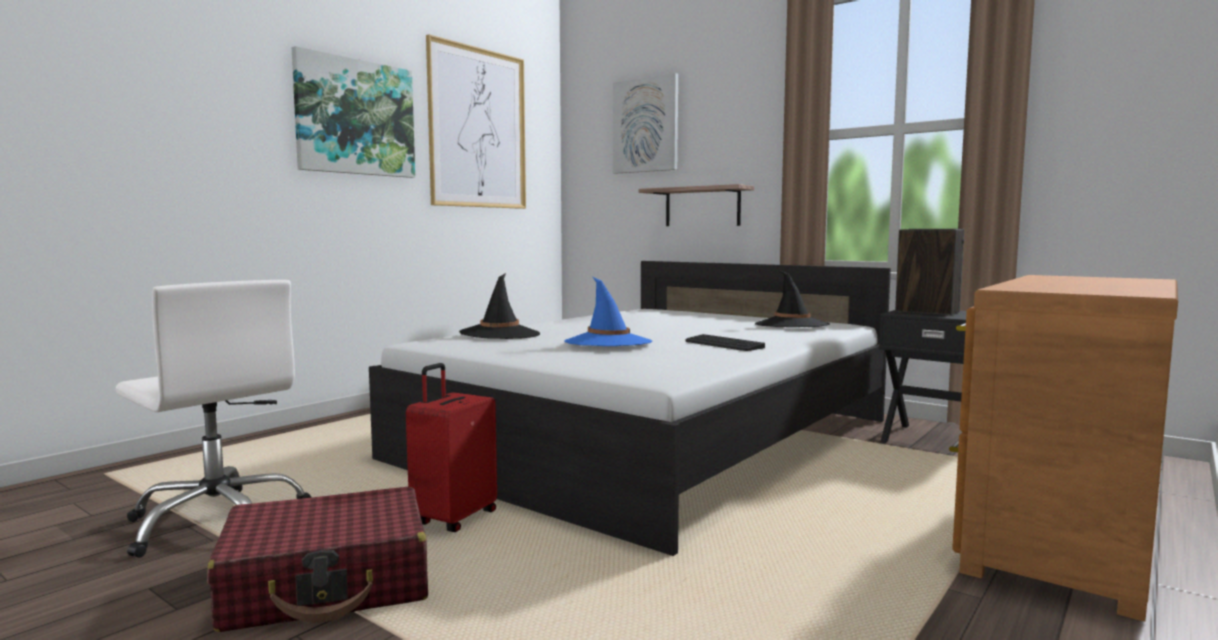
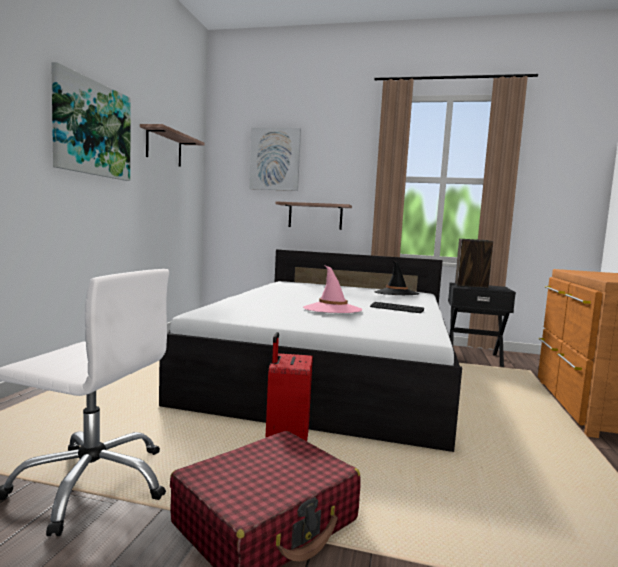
camera: 25 degrees left, 0 degrees up
(478, 128) = (164, 148): picture -> shelf
(500, 334) = (242, 304): black hat -> none
(608, 343) = (332, 309): blue hat -> pink hat

